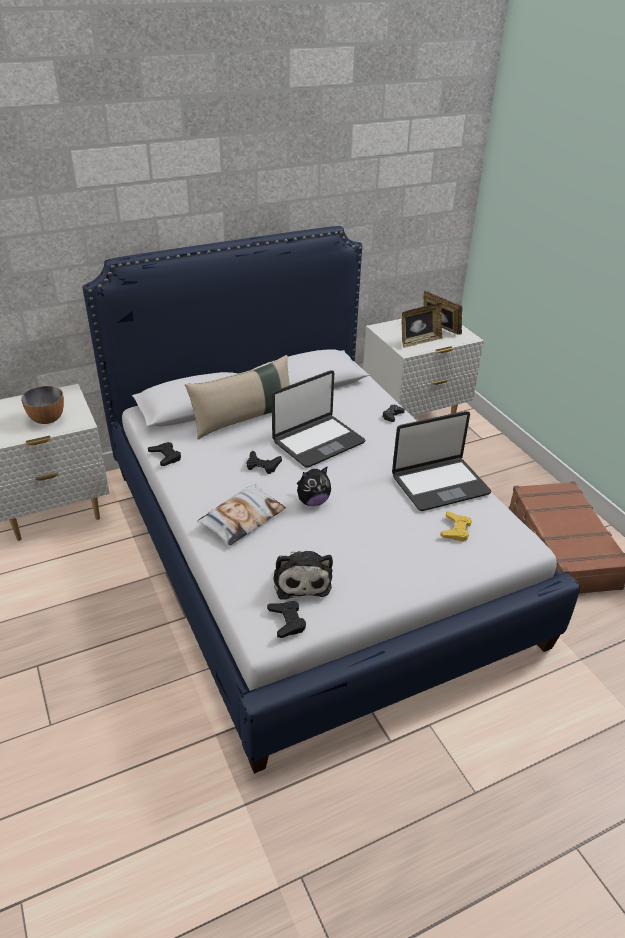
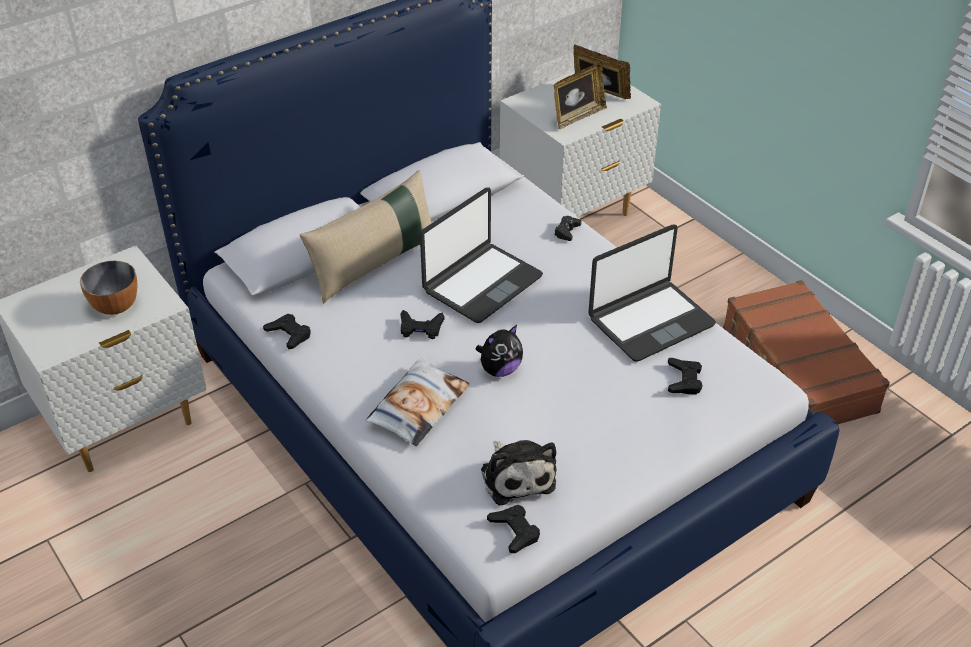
camera: 10 degrees left, 5 degrees up
(456, 530) = (684, 380): yellow game controller -> black game controller

